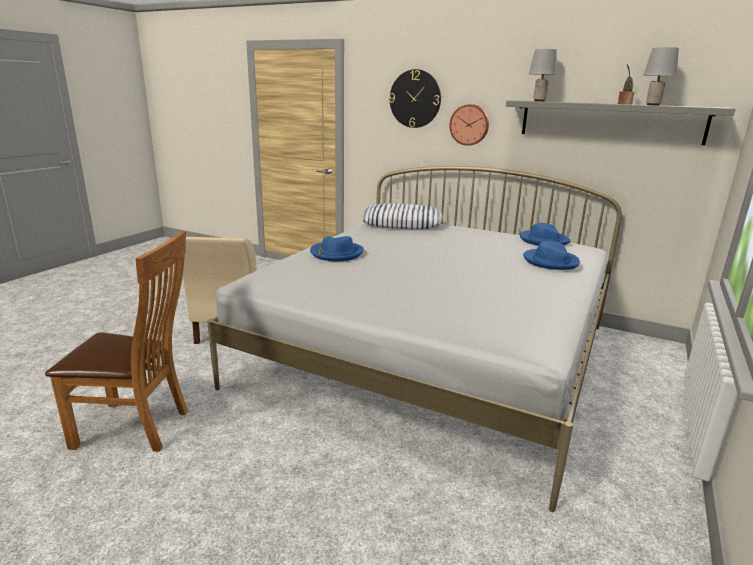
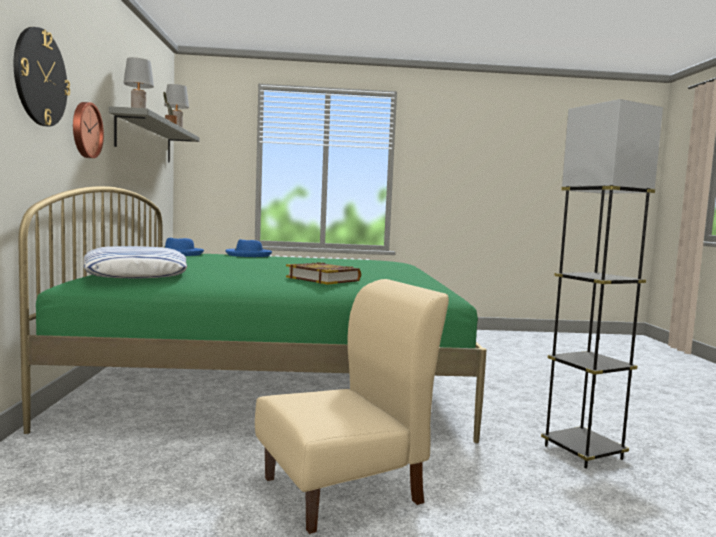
camera: 120 degrees left, 15 degrees down
(139, 428) = (583, 452): brown chair -> grey floor lamp
(336, 253) = (323, 279): blue hat -> book
(432, 354) = (276, 374): white bed -> green bed

